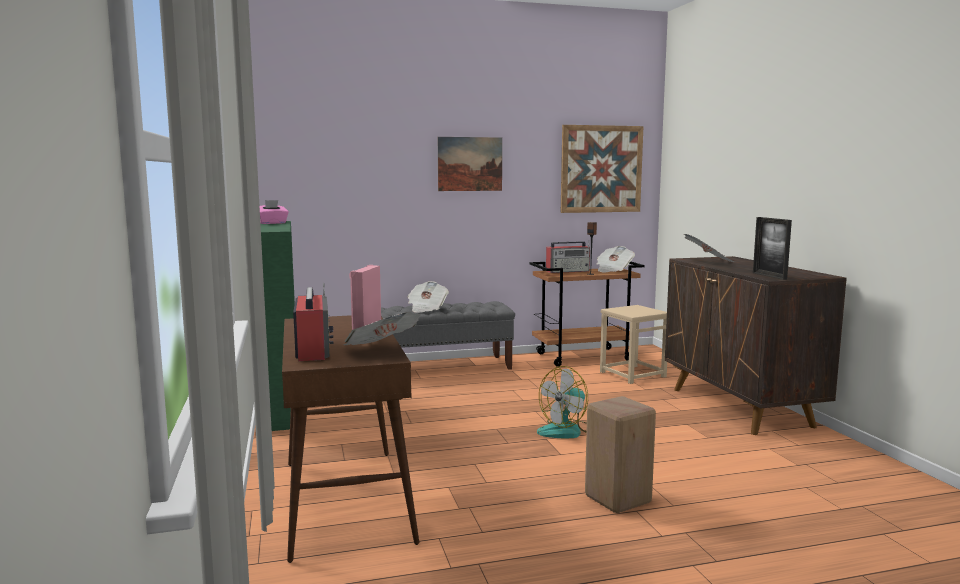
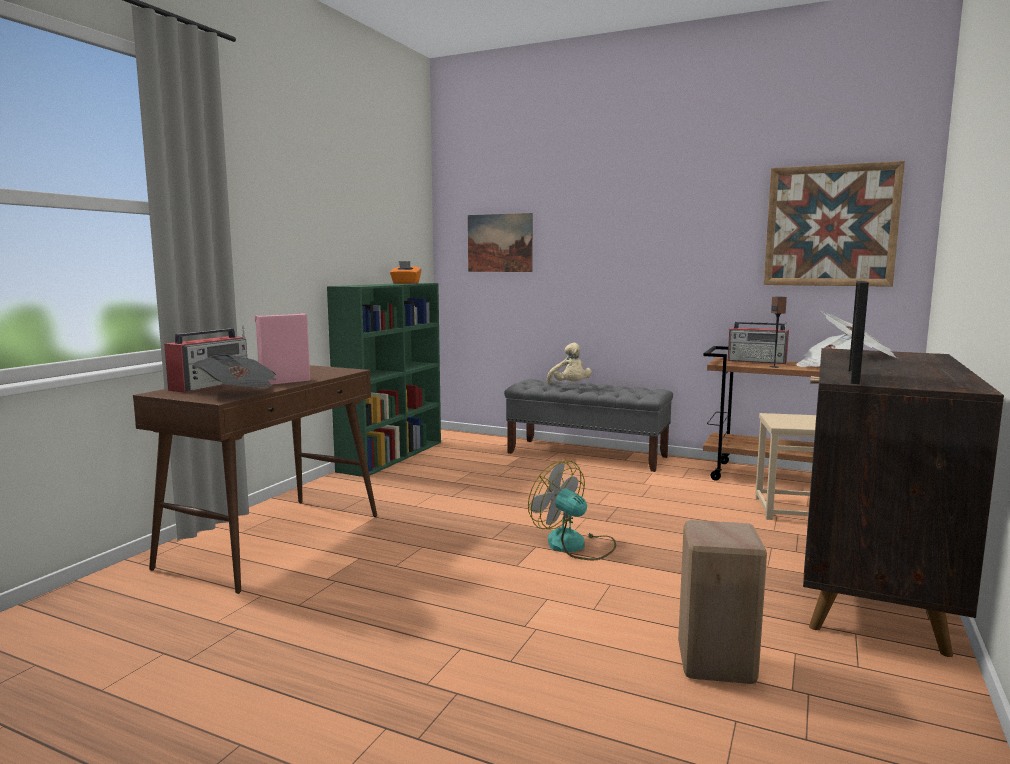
camera: 40 degrees right, 0 degrees up
(272, 223) = (405, 283): pink tissue box -> orange tissue box
(426, 308) = (570, 386): newspaper -> beige plush toy
(470, 164) = (645, 224): picture -> picture (500, 243)
(567, 430) = (575, 545): fan -> fan turned 45 degrees clockwise
(618, 498) = (471, 628): beige stool -> beige stool (717, 662)

